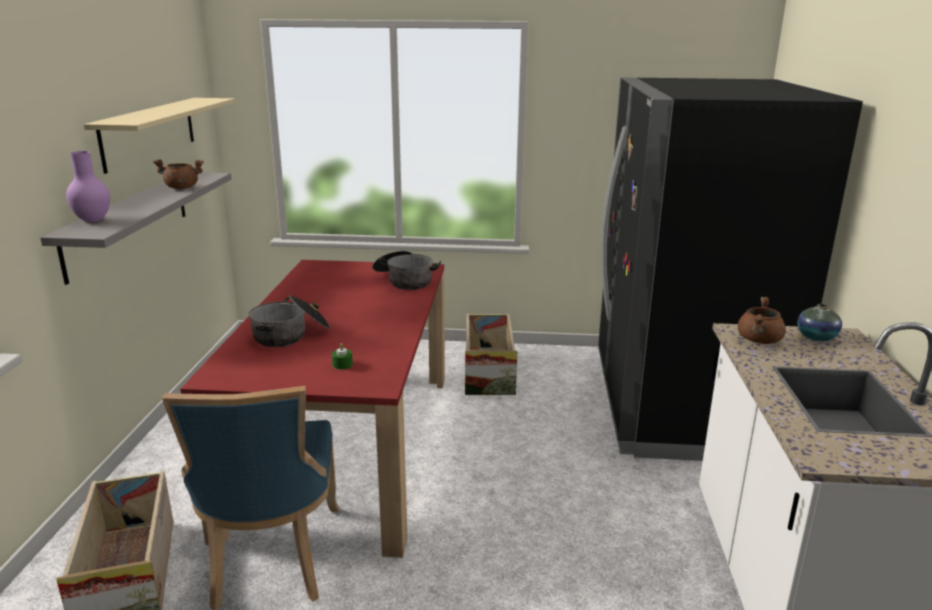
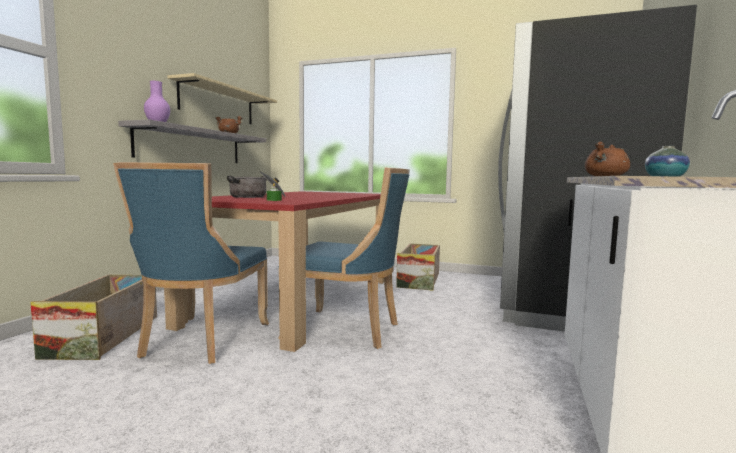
camera: 15 degrees right, 15 degrees down
(404, 281) = (355, 194): cooking pot -> none
(445, 502) = (347, 330): none -> blue chair

